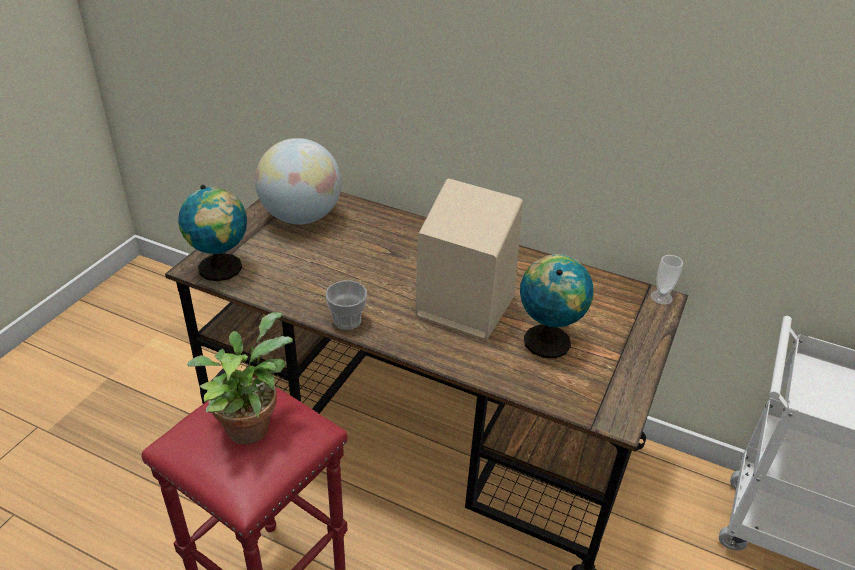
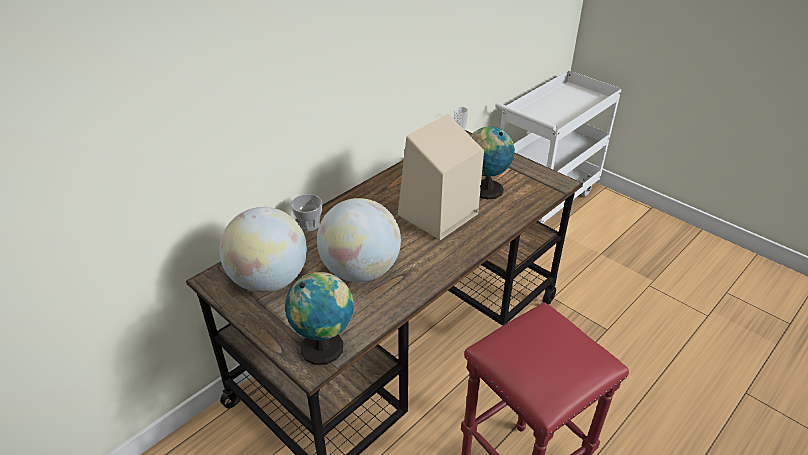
camera: 70 degrees left, 0 degrees up
(249, 423) = (542, 345): potted plant -> none
(336, 268) = (360, 271): none -> globe
(347, 320) = (432, 276): cup -> cup (309, 224)

